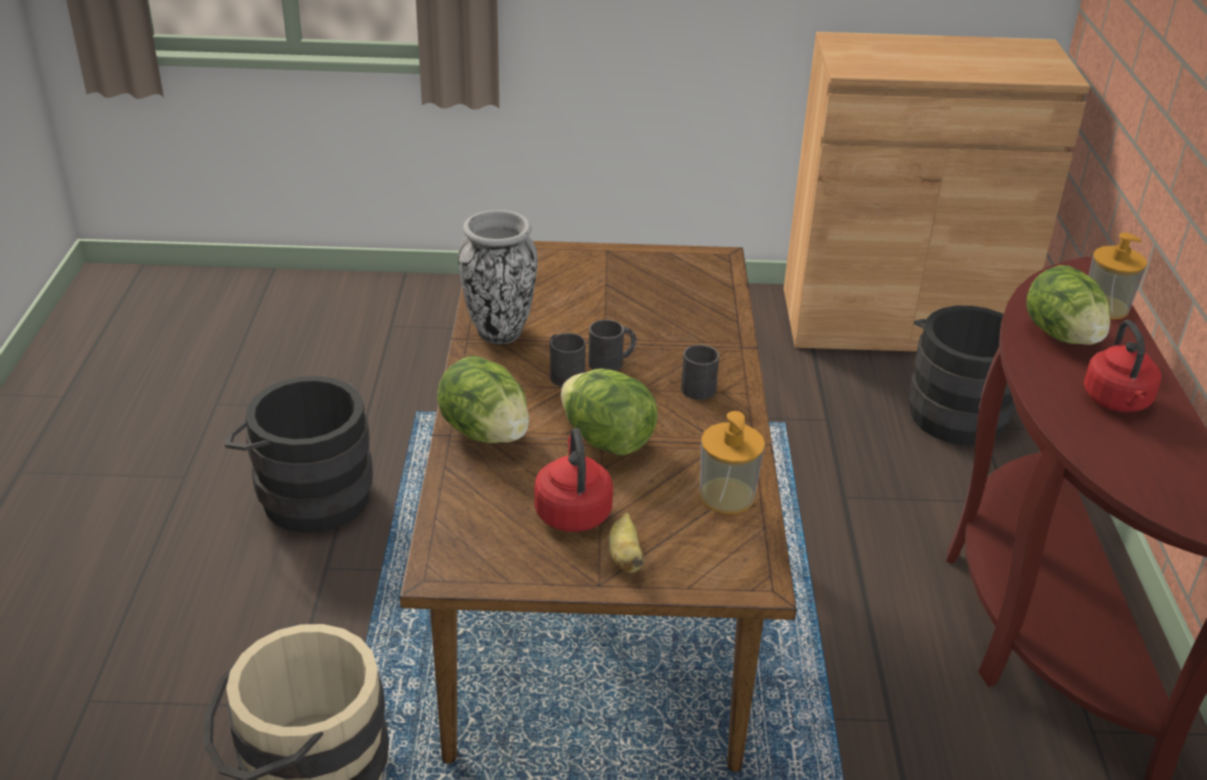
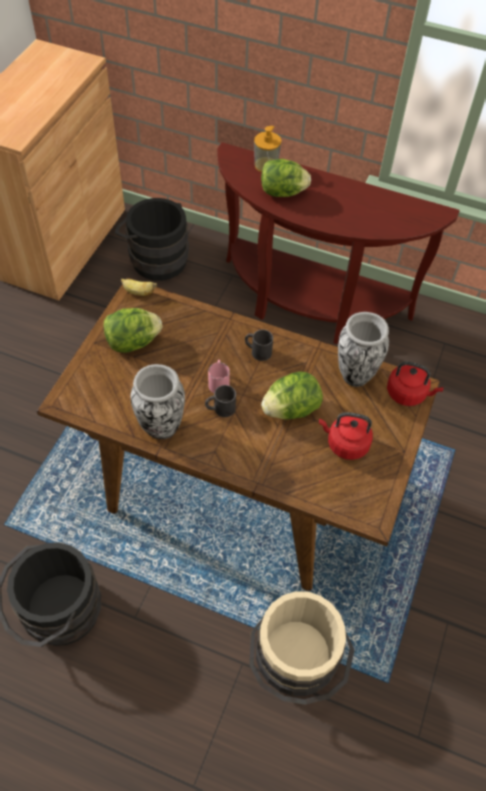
camera: 70 degrees left, 20 degrees up
(485, 432) = (262, 464): lettuce -> lettuce (133, 342)
(612, 362) = (218, 381): black mug -> pink mug
(625, 557) = (387, 433): banana -> banana (138, 292)
(727, 496) = (354, 375): soap dispenser -> vase
(1117, 402) = (341, 201): red kettle -> red kettle (408, 394)

